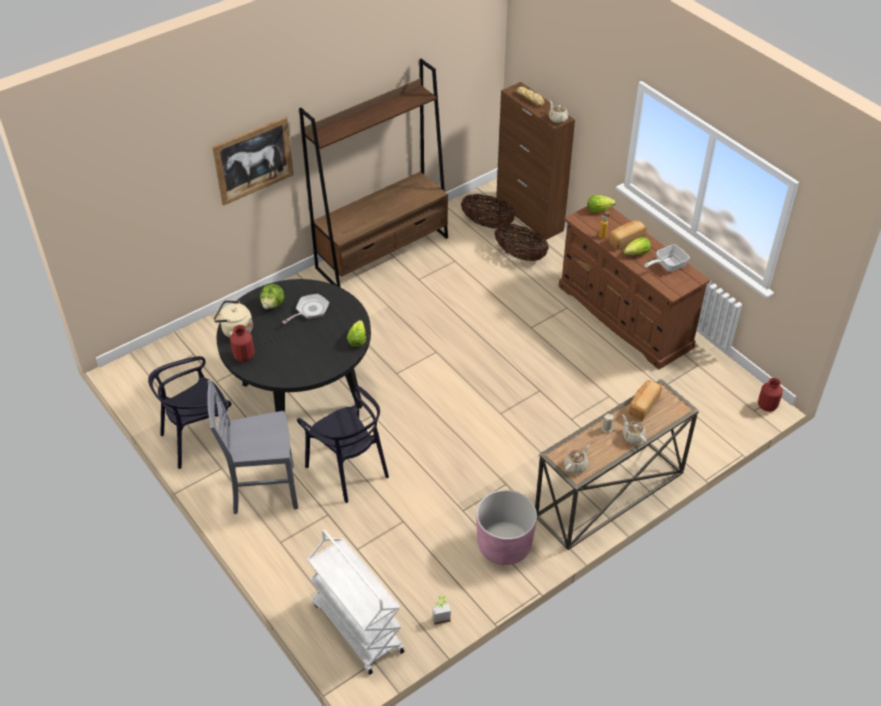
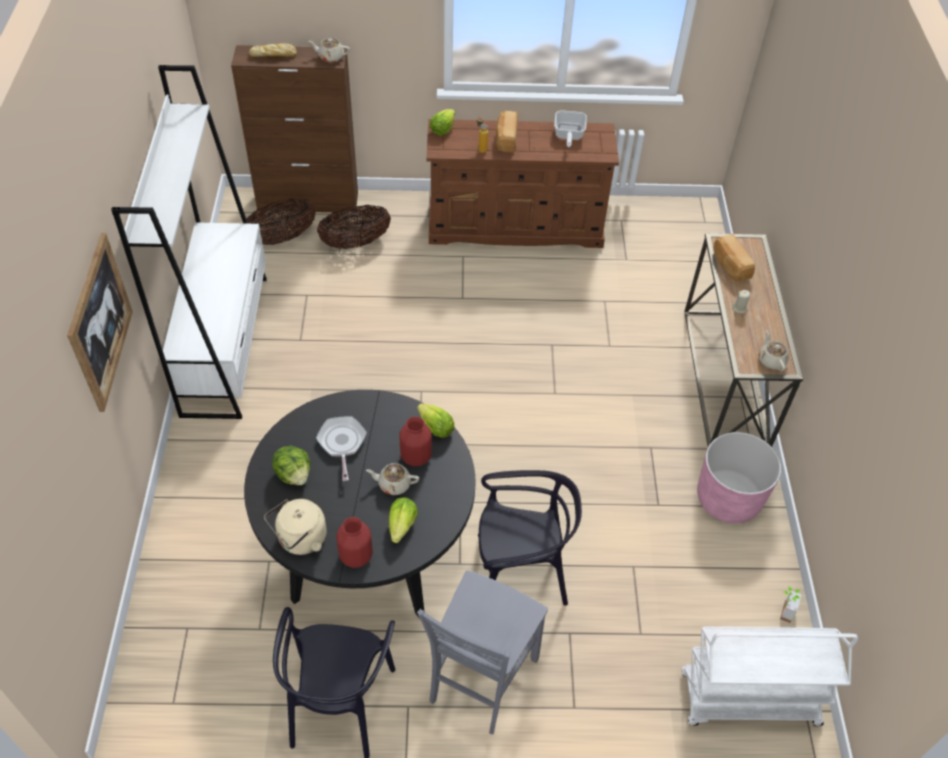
camera: 55 degrees left, 5 degrees up
(383, 252) = (225, 344): brown bookcase -> white bookcase
(633, 436) = (765, 297): beige teapot -> beige teapot (393, 484)
(637, 253) = (532, 143): lettuce -> lettuce (402, 525)
(767, 406) = (707, 211): red vase -> red vase (416, 457)

